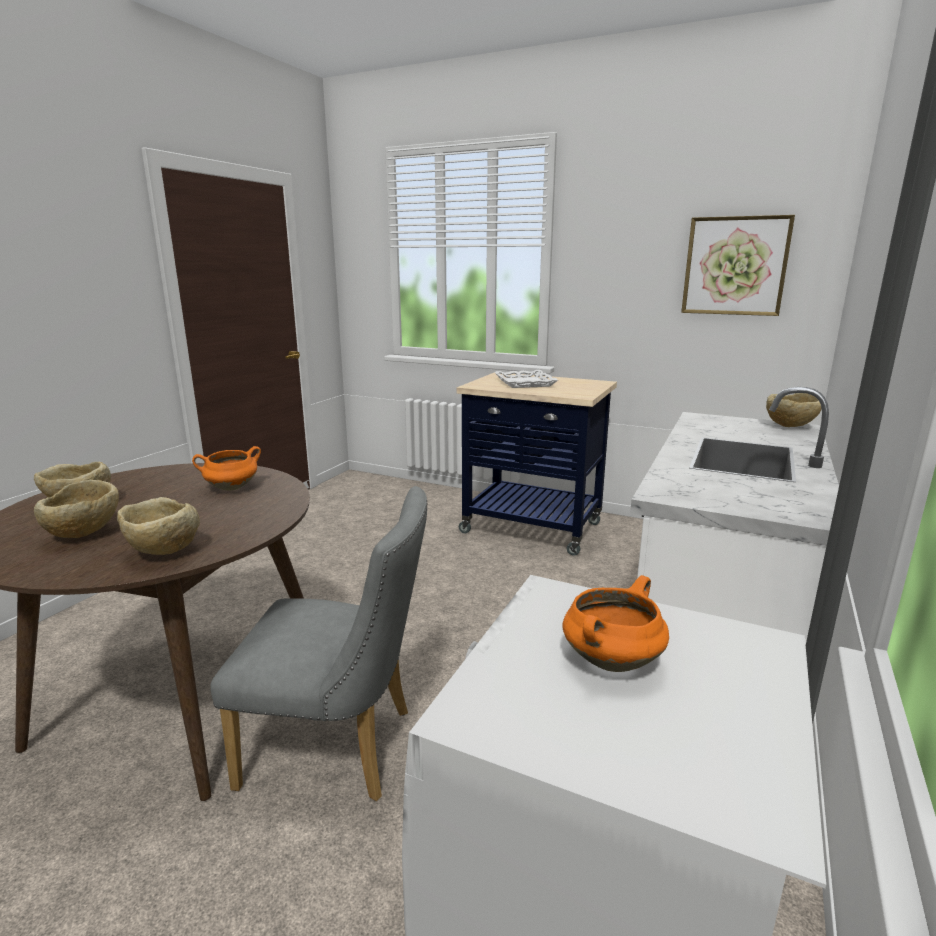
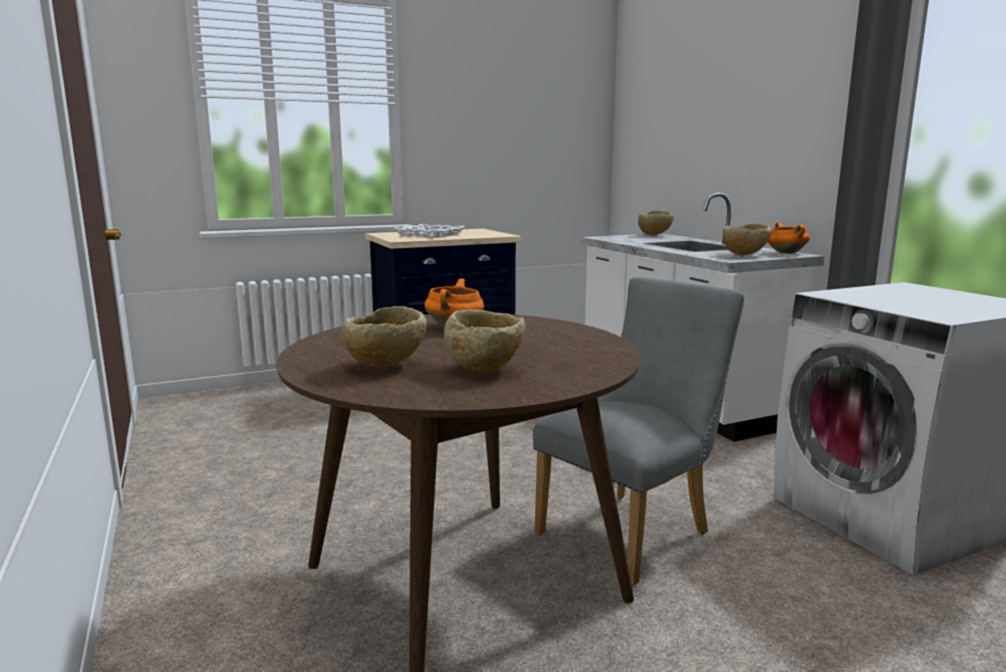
camera: 50 degrees left, 5 degrees down
(163, 552) = (587, 354): beige bowl -> beige bowl (744, 255)
(611, 660) = (906, 298): orange cooking pot -> orange cooking pot (785, 253)
(735, 266) = (547, 128): picture -> none

